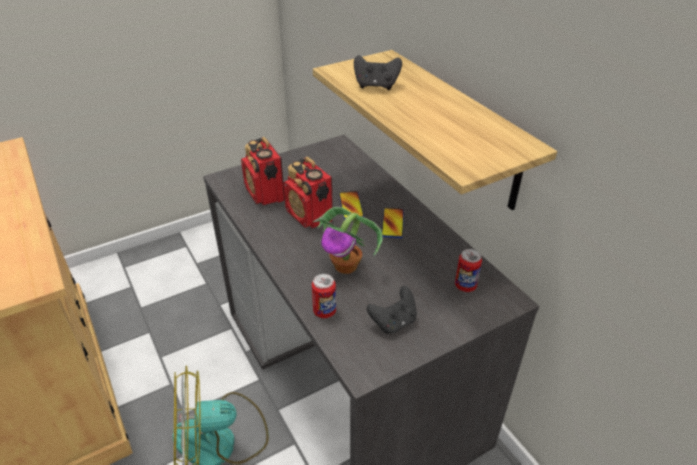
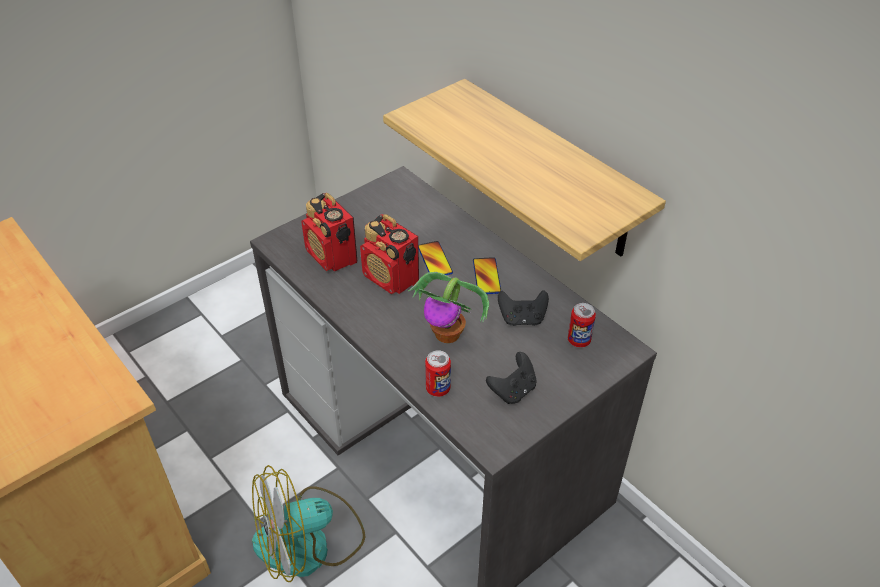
camera: 10 degrees left, 5 degrees up
(376, 86) = (462, 134): black game controller -> black game controller (522, 319)

